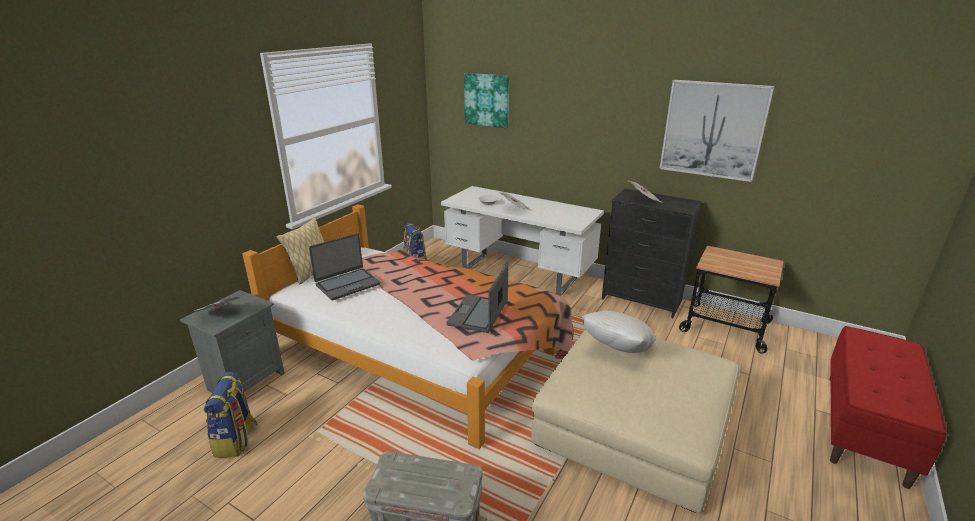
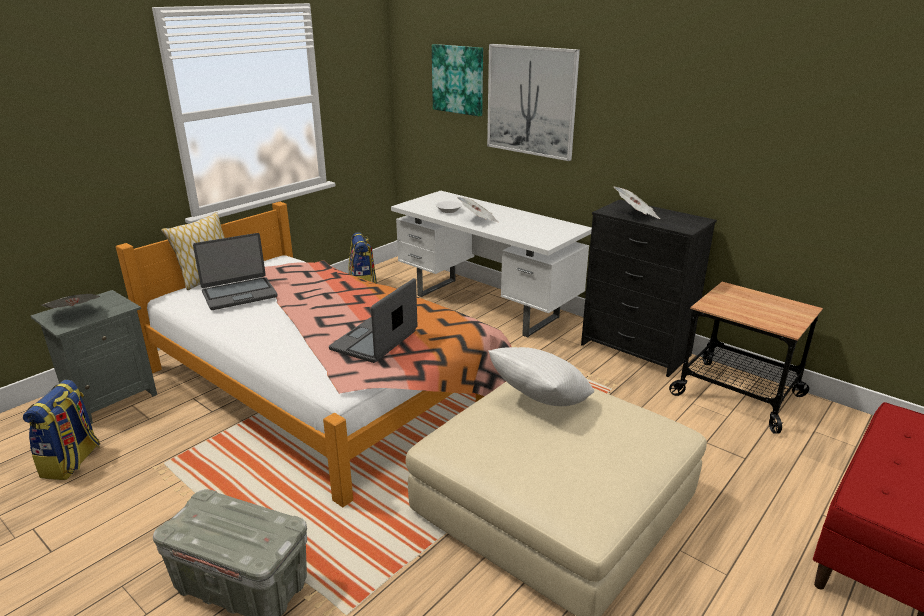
camera: 10 degrees right, 0 degrees up
(713, 130) = (731, 121): picture -> picture (531, 101)

